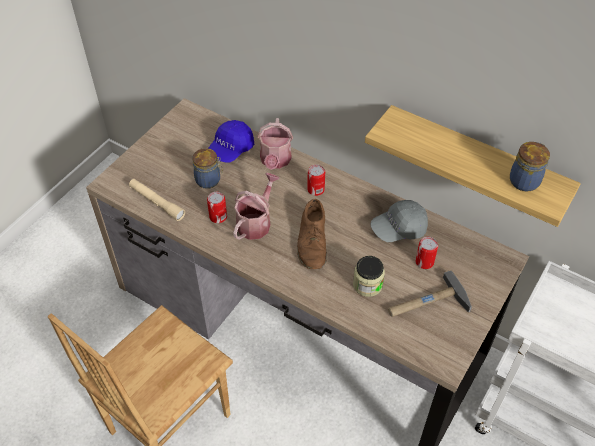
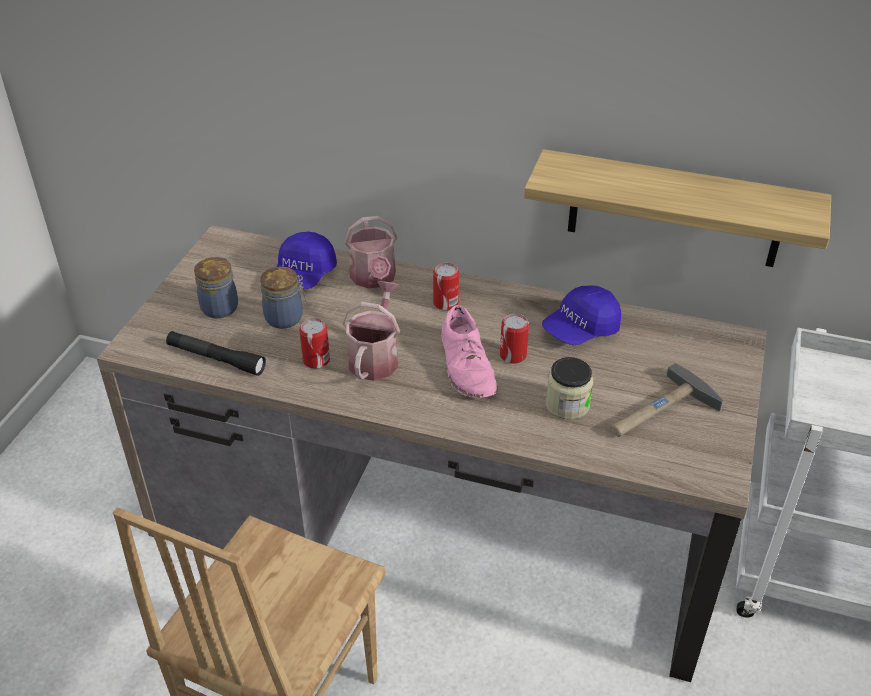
camera: 15 degrees left, 10 degrees down
(157, 203) = (216, 359): beige flashlight -> black flashlight
(313, 241) = (467, 366): brown shoe -> pink shoe
(398, 229) = (580, 330): grey cap -> blue cap
(424, 262) = (633, 362): can -> can (513, 355)
(525, 180) = (760, 202): jar -> jar (221, 307)

